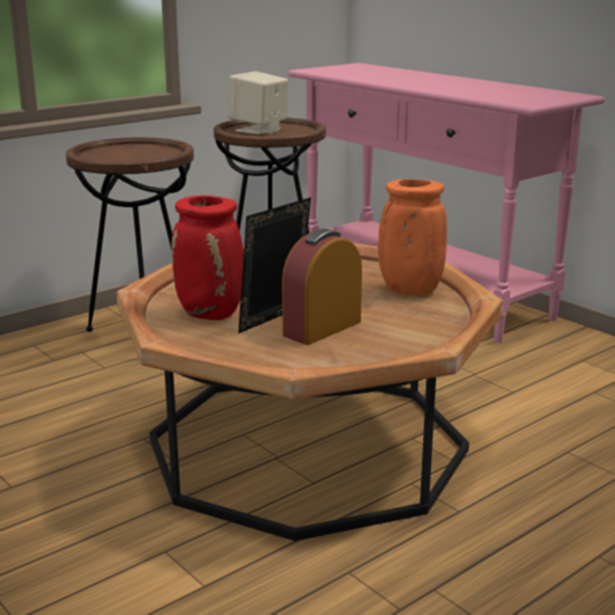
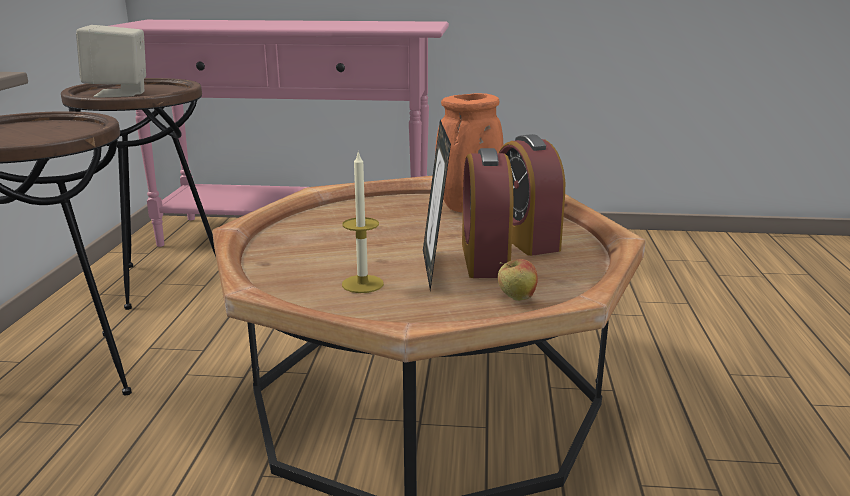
camera: 45 degrees left, 0 degrees up
(212, 314) = (362, 284): red vase -> candle
(275, 358) = (516, 298): none -> apple
(390, 326) = (525, 238): none -> alarm clock

